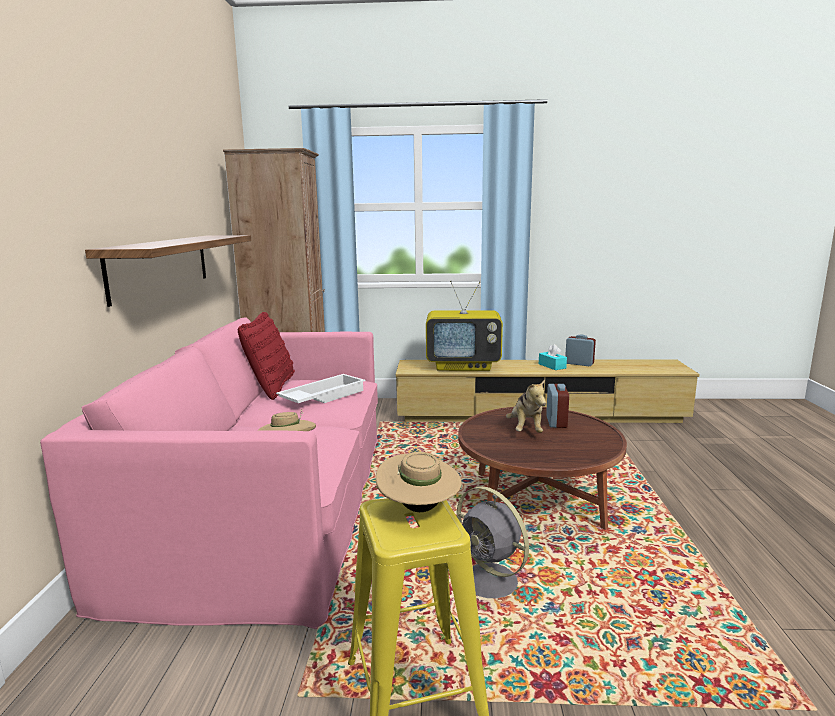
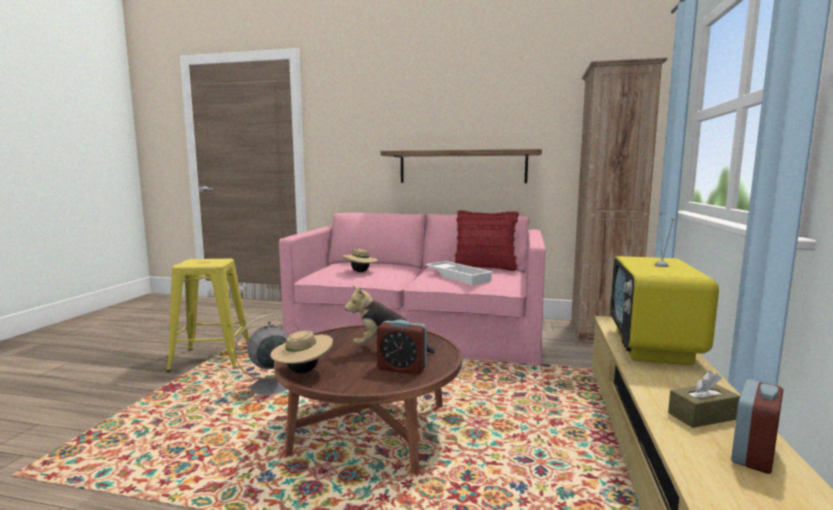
camera: 100 degrees right, 5 degrees down
(419, 509) = (209, 262): beige hat -> beige hat (302, 371)
(552, 366) = (702, 416): turquoise tissue box -> brown tissue box

